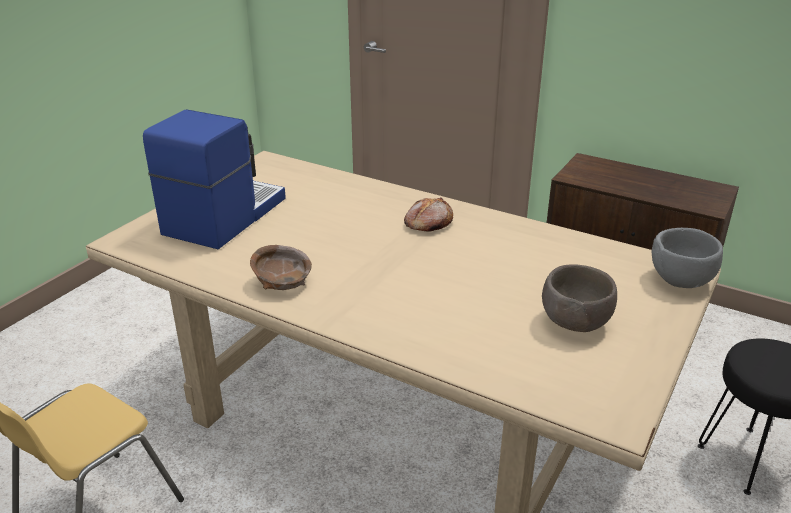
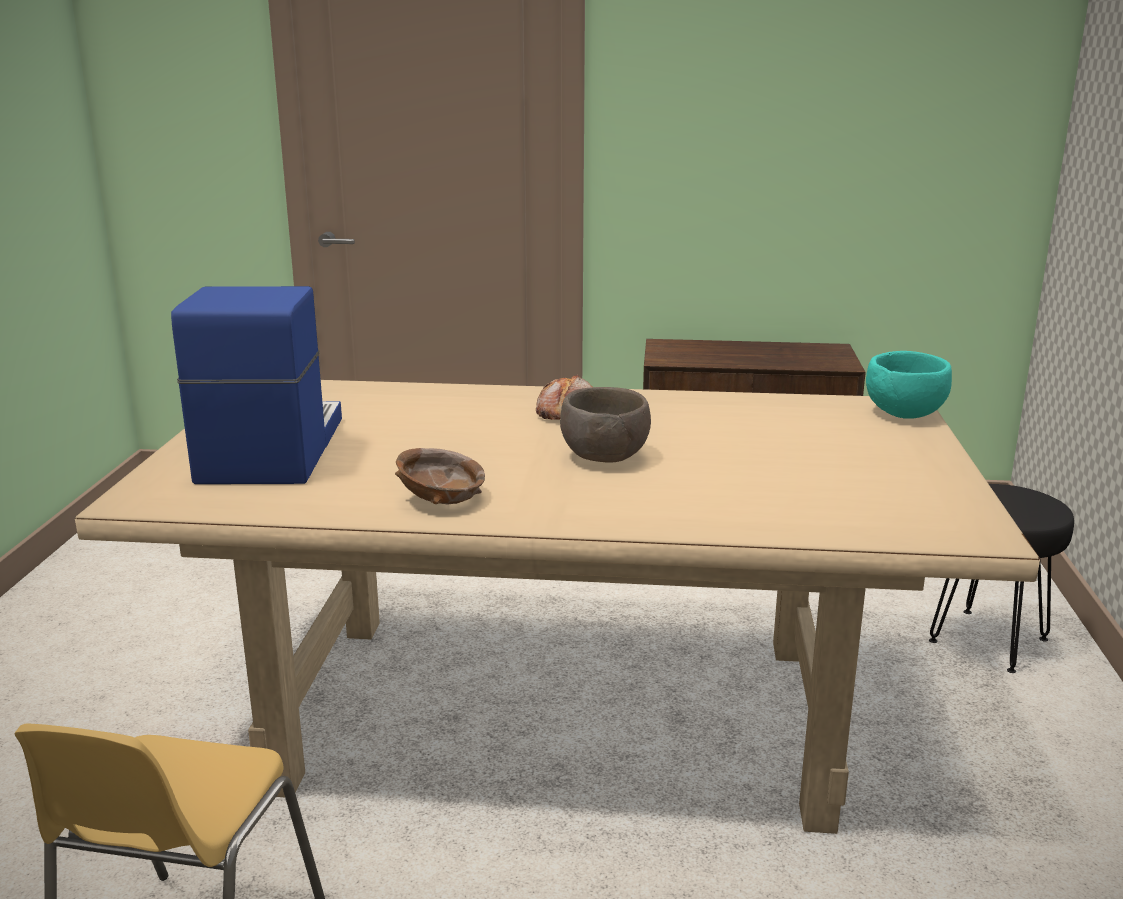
camera: 25 degrees left, 10 degrees down
(574, 323) = (841, 467): brown bowl -> brown bowl (603, 458)
(679, 280) = (903, 414): grey bowl -> turquoise bowl

